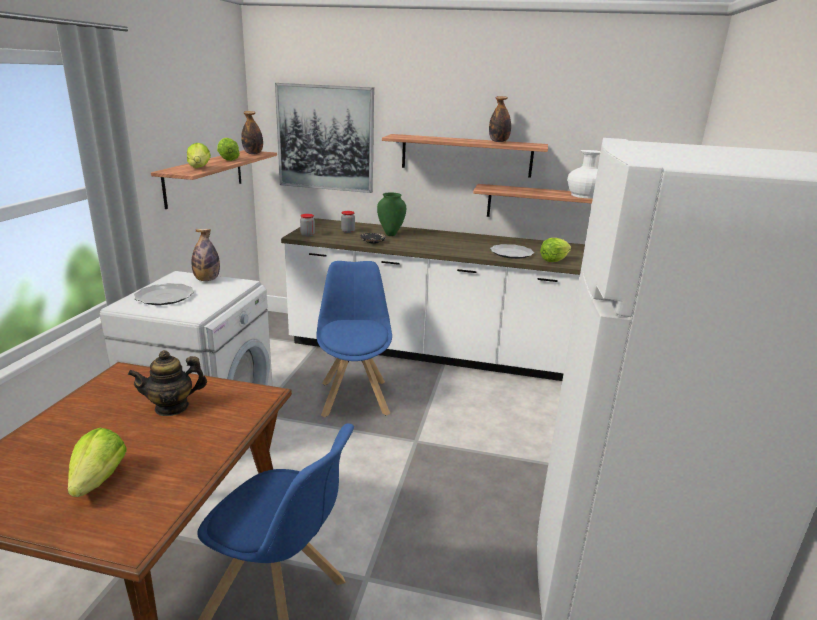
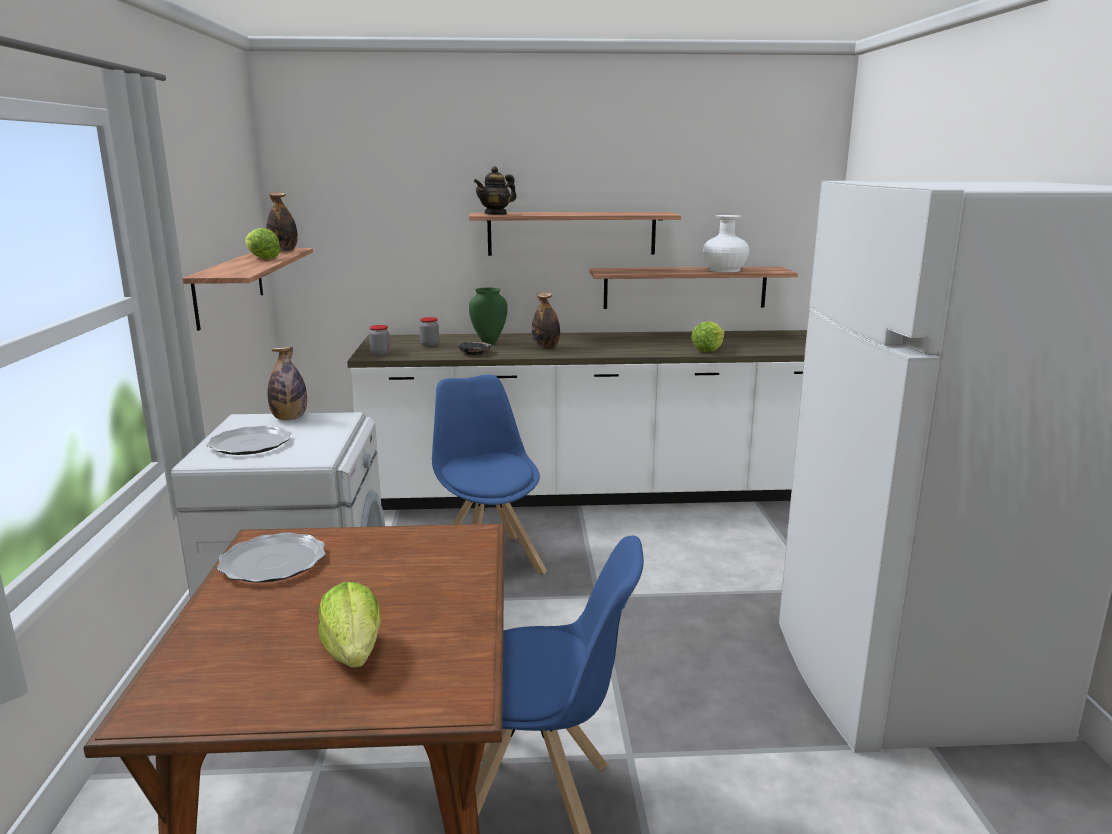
camera: 15 degrees left, 5 degrees down
(172, 407) = (371, 564): teapot -> teapot (496, 214)
(199, 168) = (242, 269): lettuce -> none
(325, 138) = (378, 224): picture -> none
(498, 141) = (614, 212): bottle -> bottle (546, 347)
(511, 253) = (653, 348): plate -> plate (272, 562)

